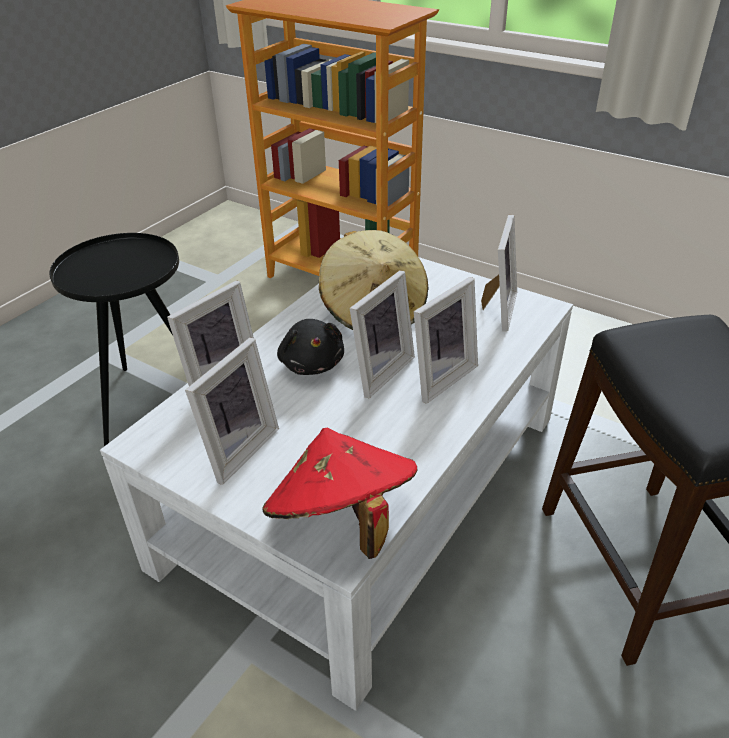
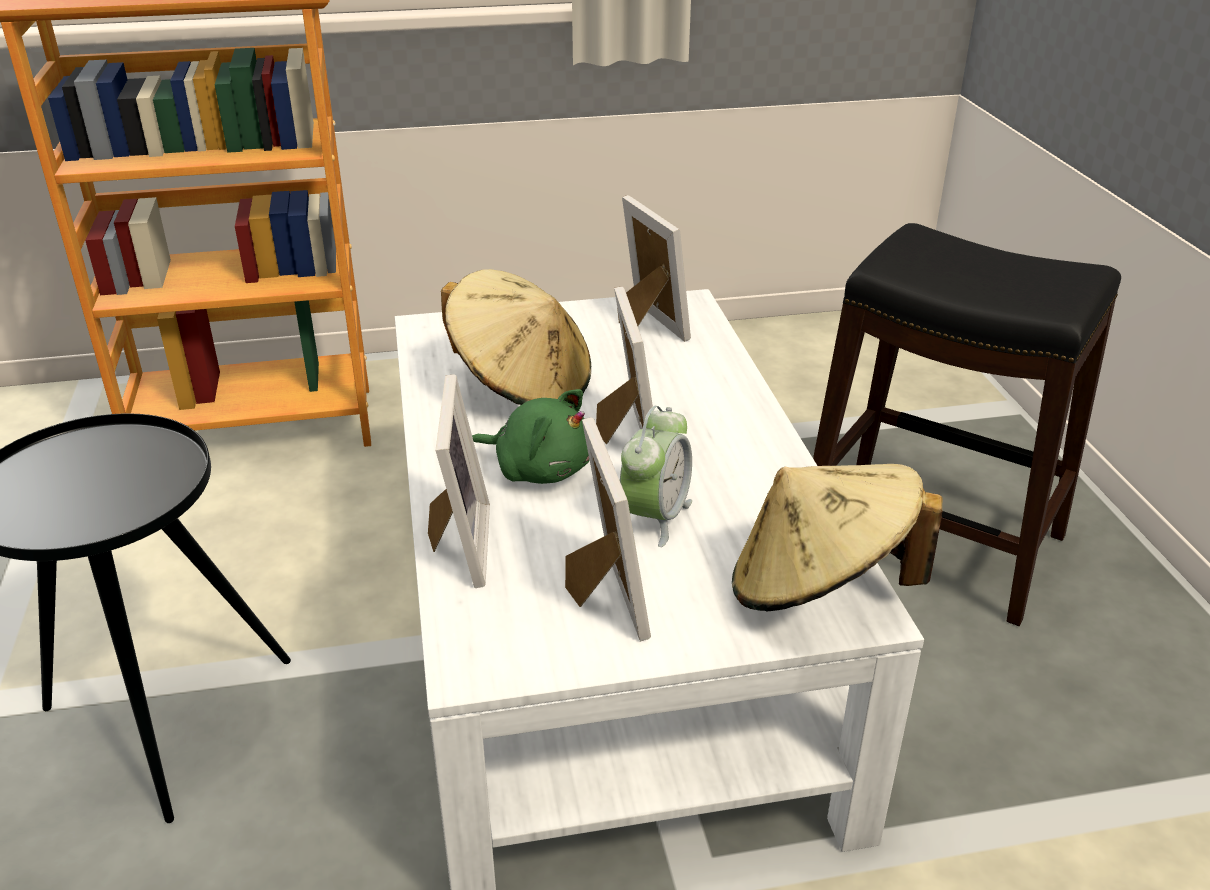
camera: 45 degrees left, 5 degrees down
(312, 363) = (539, 469): black plush toy -> green plush toy
(324, 424) = (655, 517): none -> alarm clock
(342, 521) = (819, 588): red hat -> beige hat
(438, 377) = (694, 412): picture frame -> none

